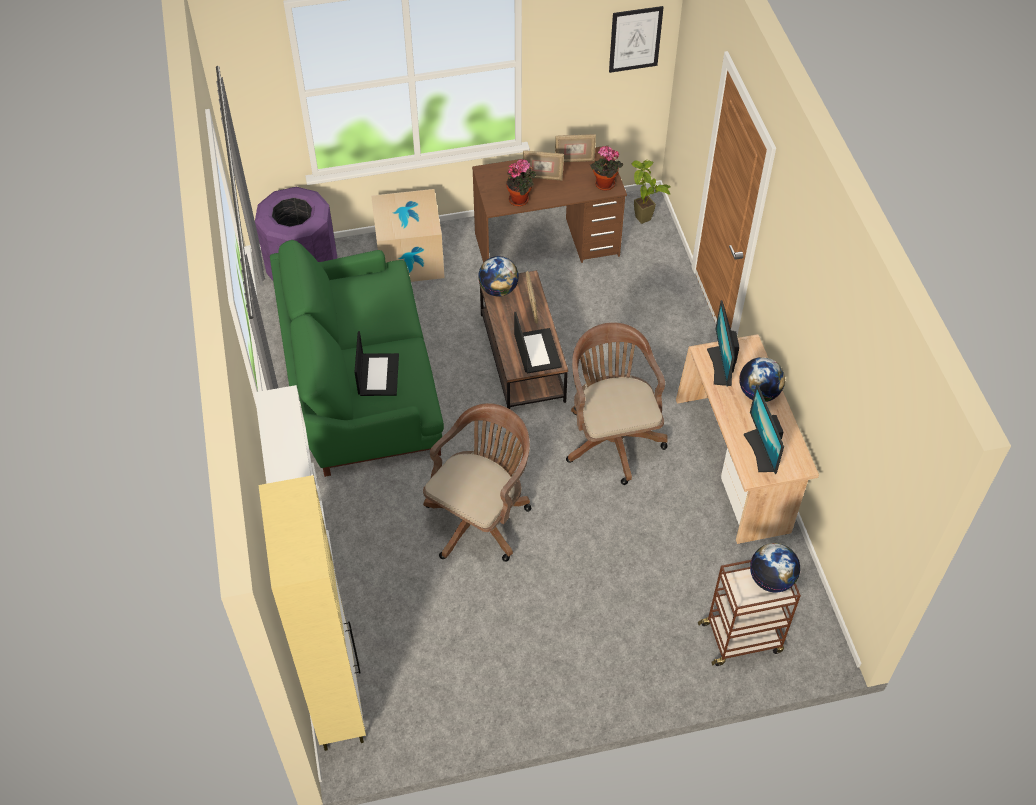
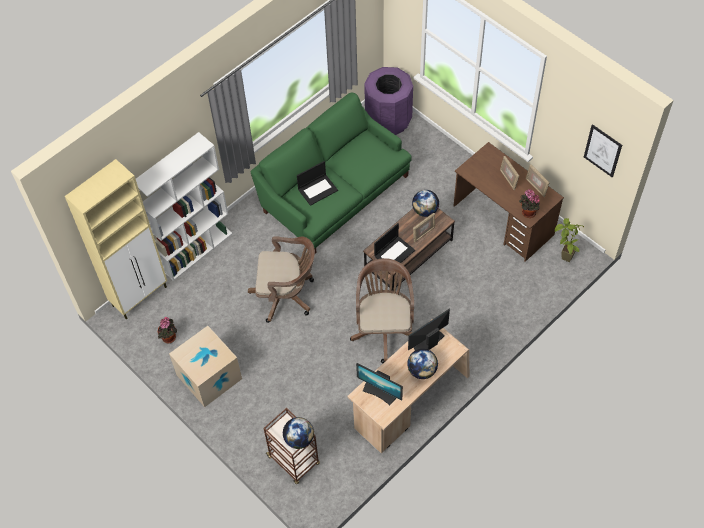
camera: 60 degrees right, 5 degrees up
(410, 258) = (438, 161): cardboard box -> cardboard box (209, 377)
(520, 199) = (481, 179): potted plant -> potted plant (169, 338)
(611, 437) = (384, 328): brown office chair -> brown office chair turned 45 degrees counterclockwise
(762, 451) = (380, 392): monitor -> monitor turned 105 degrees counterclockwise

